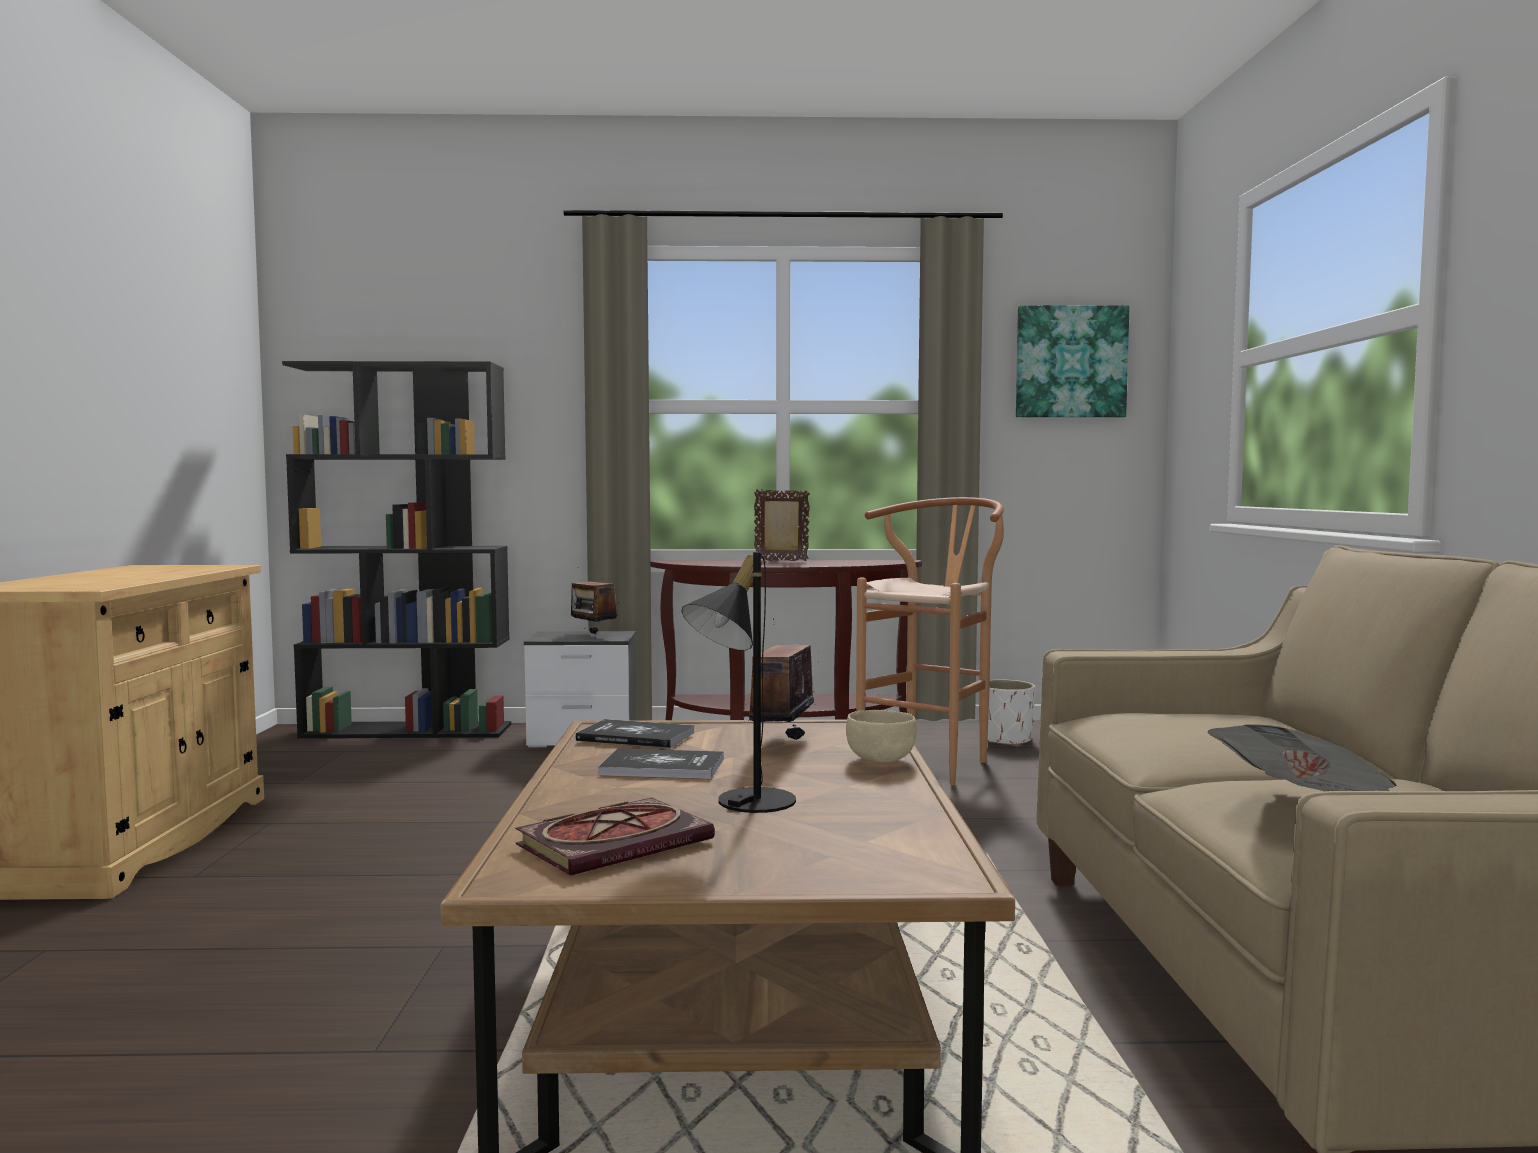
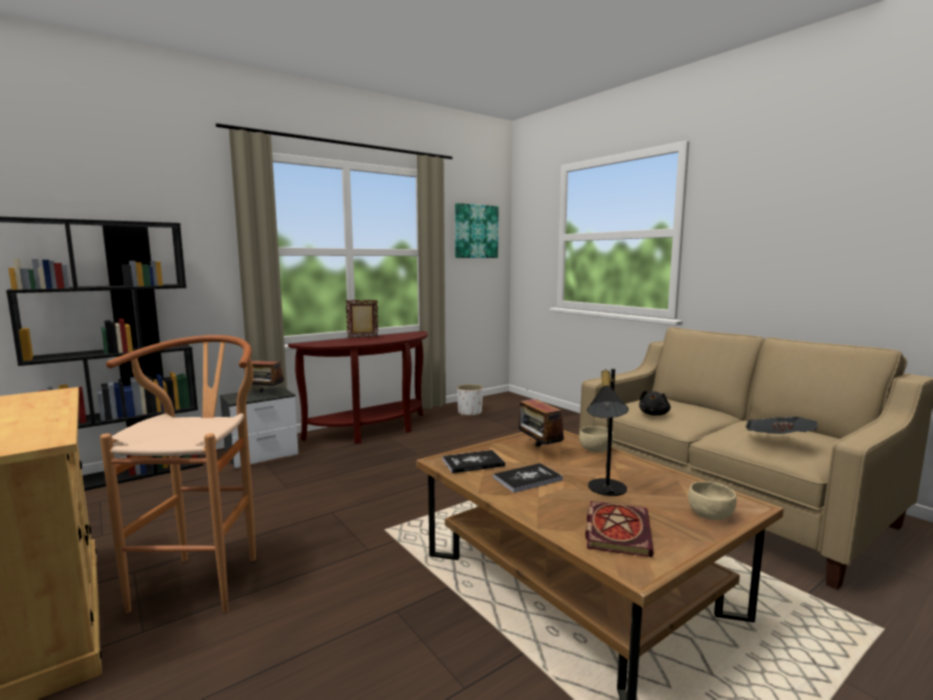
camera: 35 degrees left, 5 degrees up
(832, 868) = (710, 514): none -> beige bowl
(932, 763) = (458, 431): brown stool -> brown stool (205, 576)
(1141, 730) = (654, 414): none -> black plush toy

